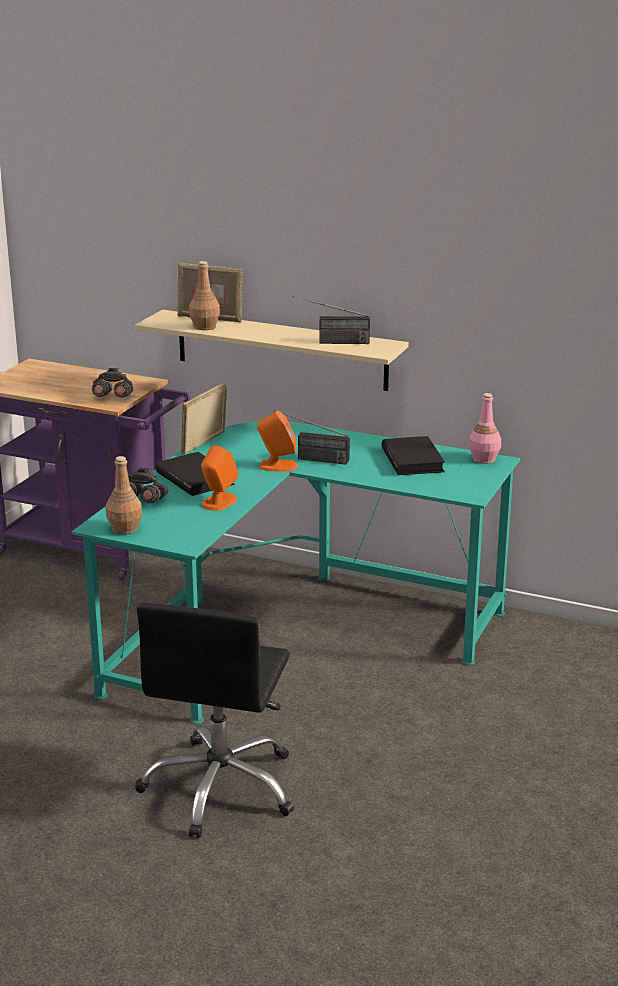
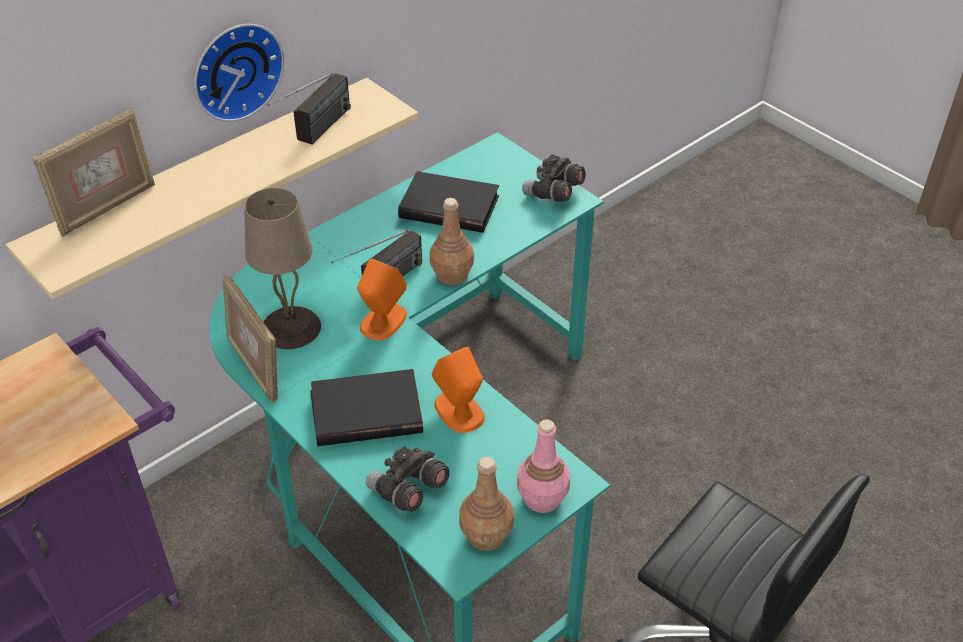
camera: 65 degrees left, 20 degrees up
(113, 398) = (77, 414): grey binoculars -> grey binoculars (553, 193)
(204, 327) = (140, 224): brown bottle -> brown bottle (452, 275)
(246, 444) = (290, 328): none -> beige table lamp
(312, 281) = (235, 69): none -> wall clock
(483, 459) = (484, 157): pink bottle -> pink bottle (542, 498)

